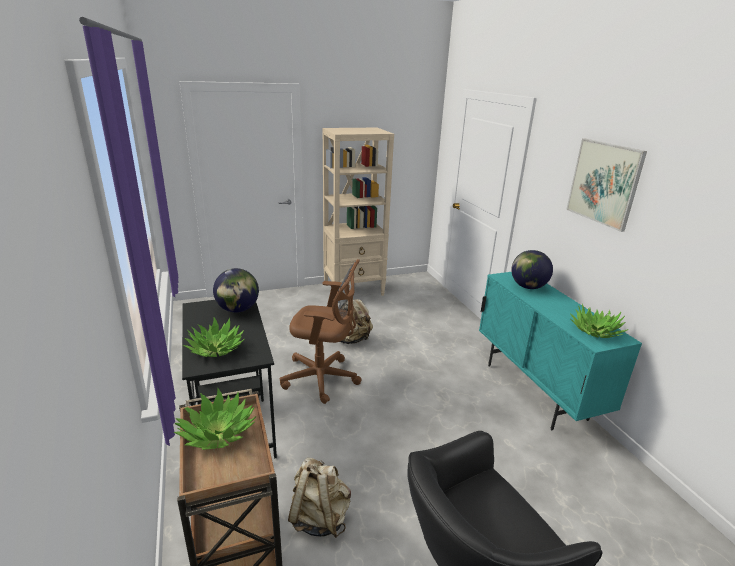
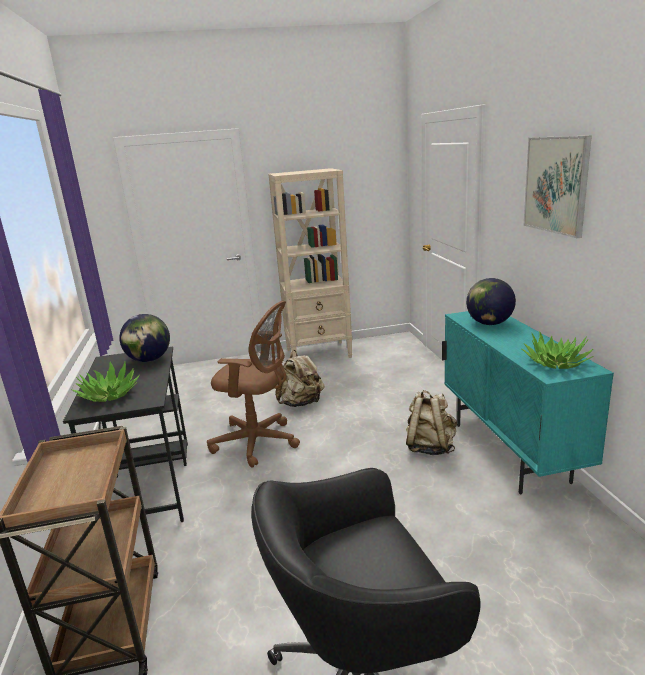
camera: 10 degrees right, 5 degrees down
(217, 433) = (69, 466): potted plant -> none
(319, 517) = (212, 583): beige backpack -> beige backpack (430, 447)

